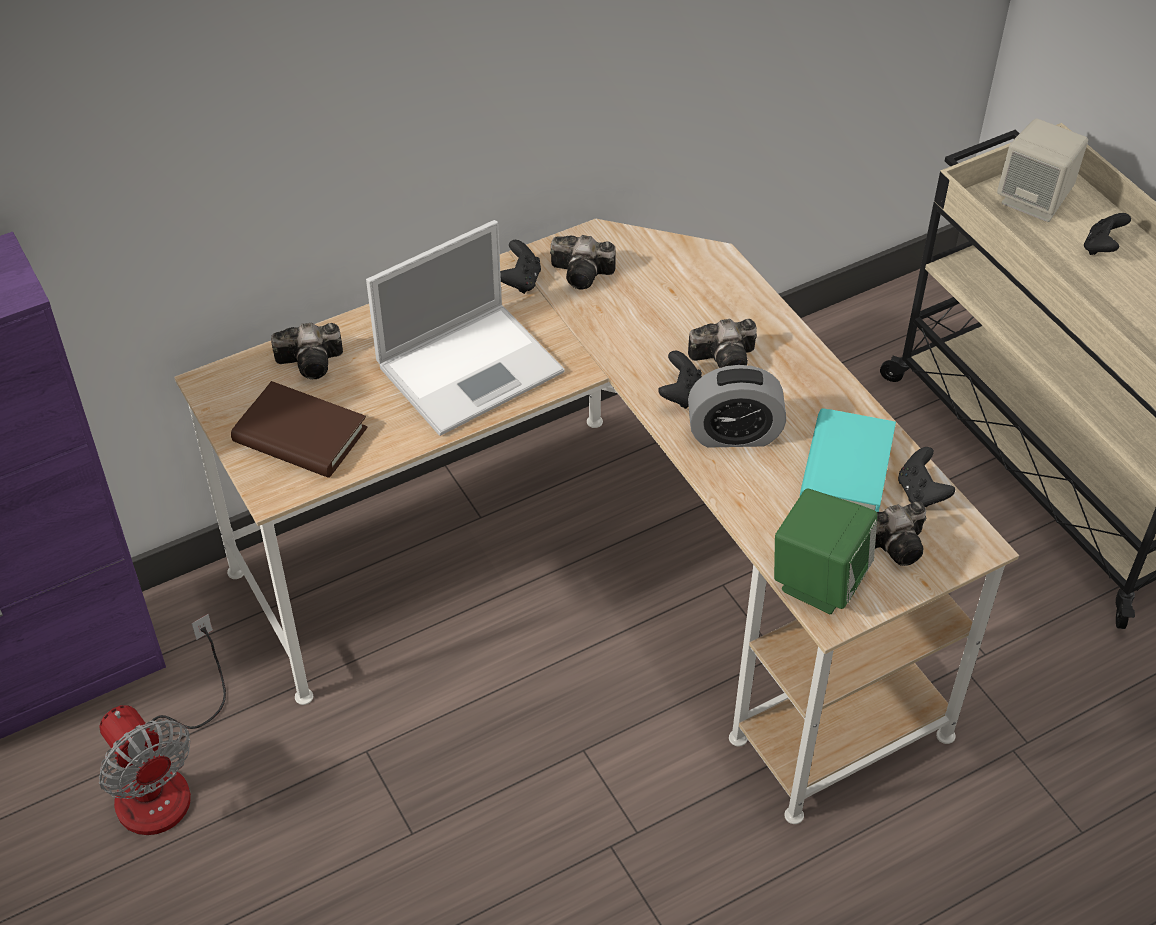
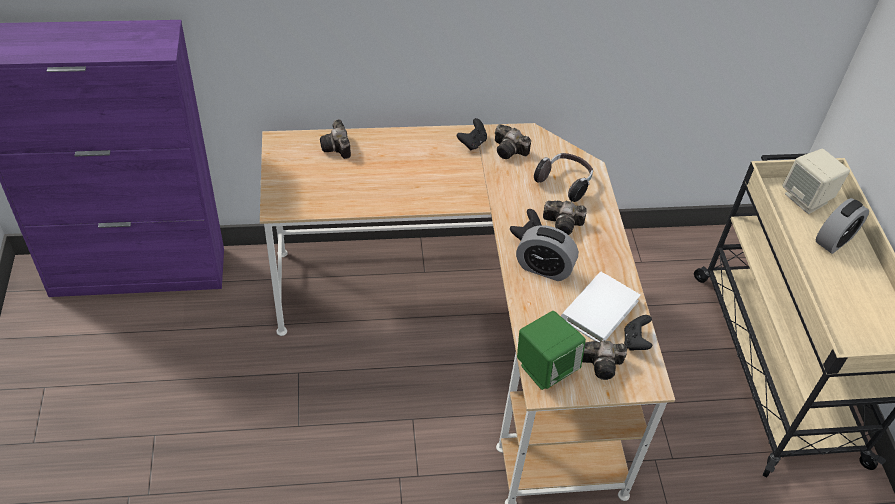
camera: 20 degrees right, 0 degrees up
(165, 776) = (191, 344): fan -> none
(300, 435) = (307, 184): brown book -> none
(313, 361) = (337, 148): camera -> camera turned 60 degrees clockwise
(472, 367) = (419, 180): laptop -> none
(692, 295) = (565, 183): none -> headphones
(846, 467) = (599, 310): turquoise book -> white book
(1102, 247) = (834, 240): black game controller -> alarm clock

